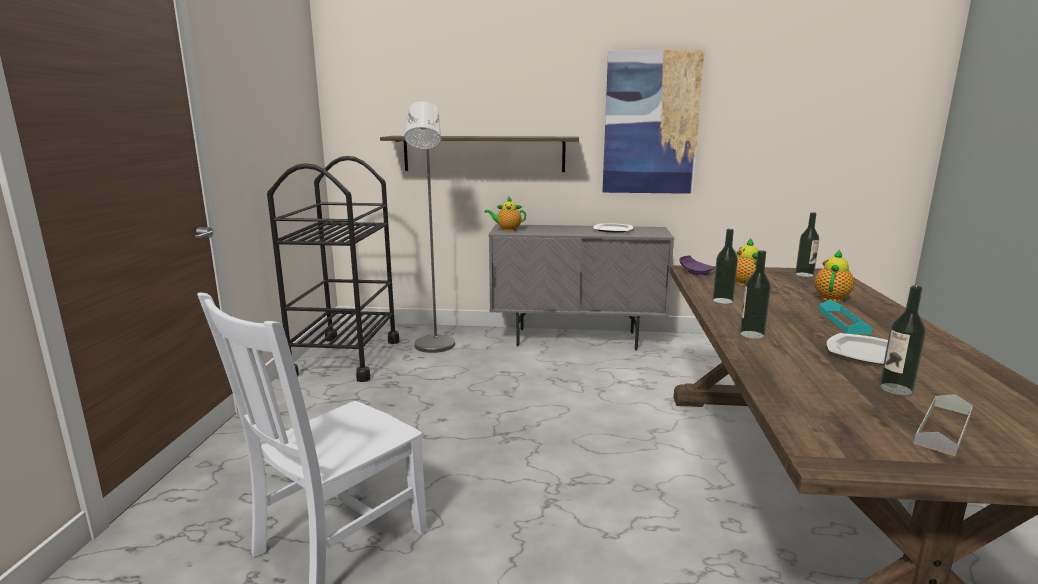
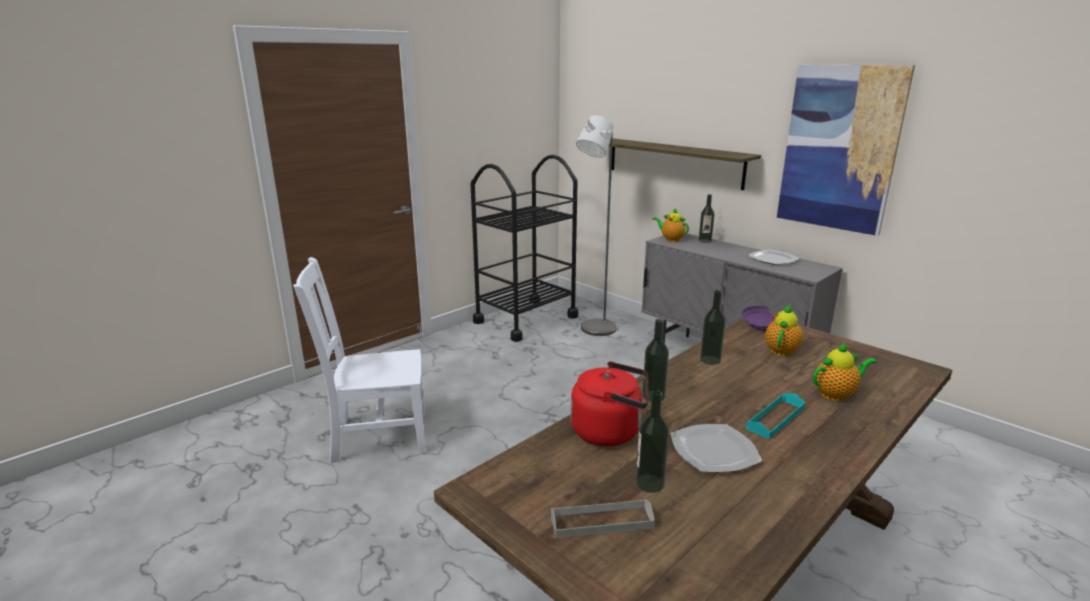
camera: 40 degrees right, 5 degrees up
(789, 368) = (610, 431): none -> red kettle
(804, 274) = (879, 362): bottle -> bottle (705, 241)

